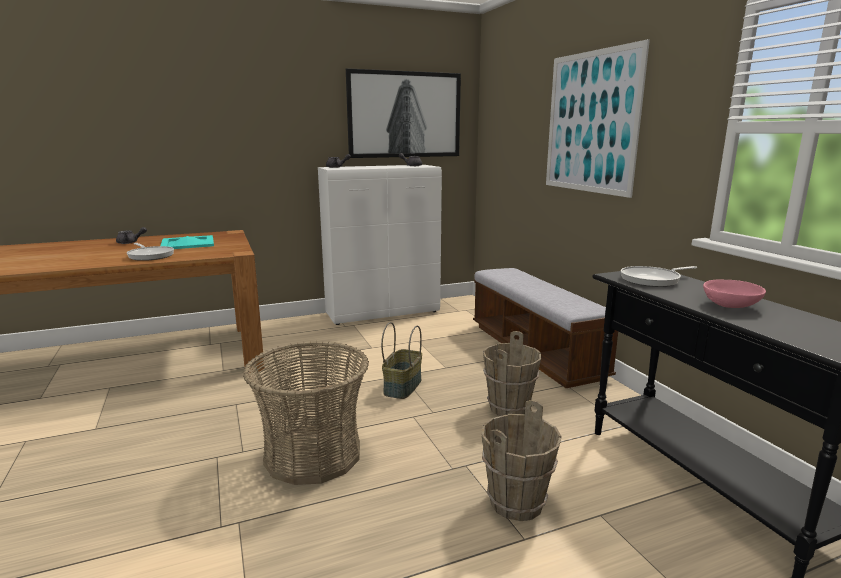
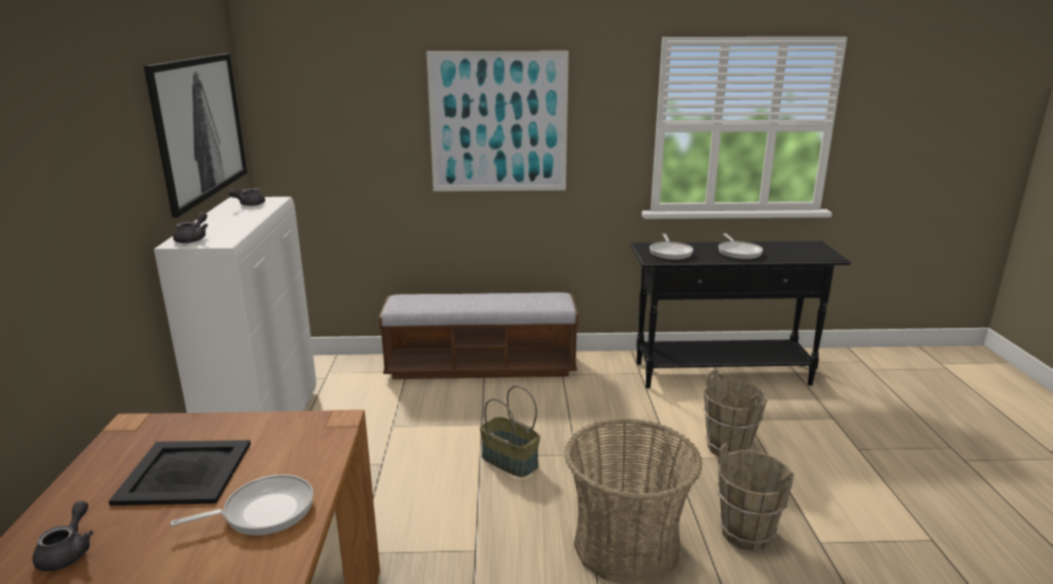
camera: 70 degrees left, 5 degrees up
(187, 243) = (185, 473): turquoise tray -> black tray
(509, 408) = (589, 412): brown bucket -> brown bucket (746, 533)
(731, 306) = (738, 252): pink bowl -> frying pan

